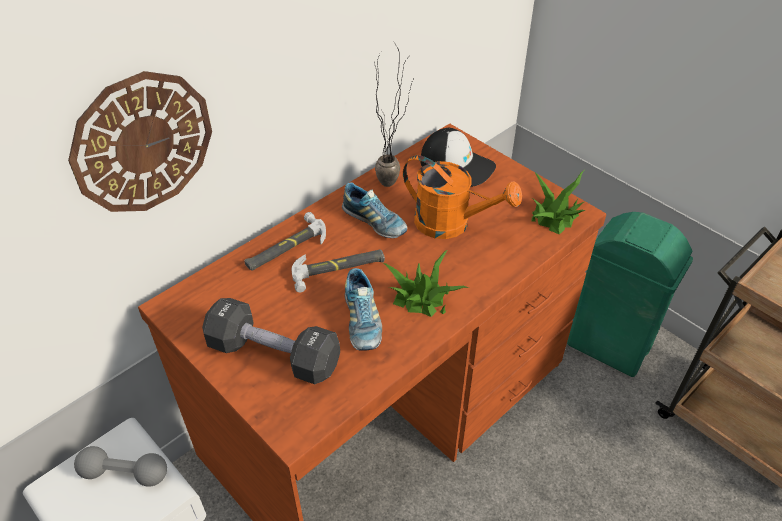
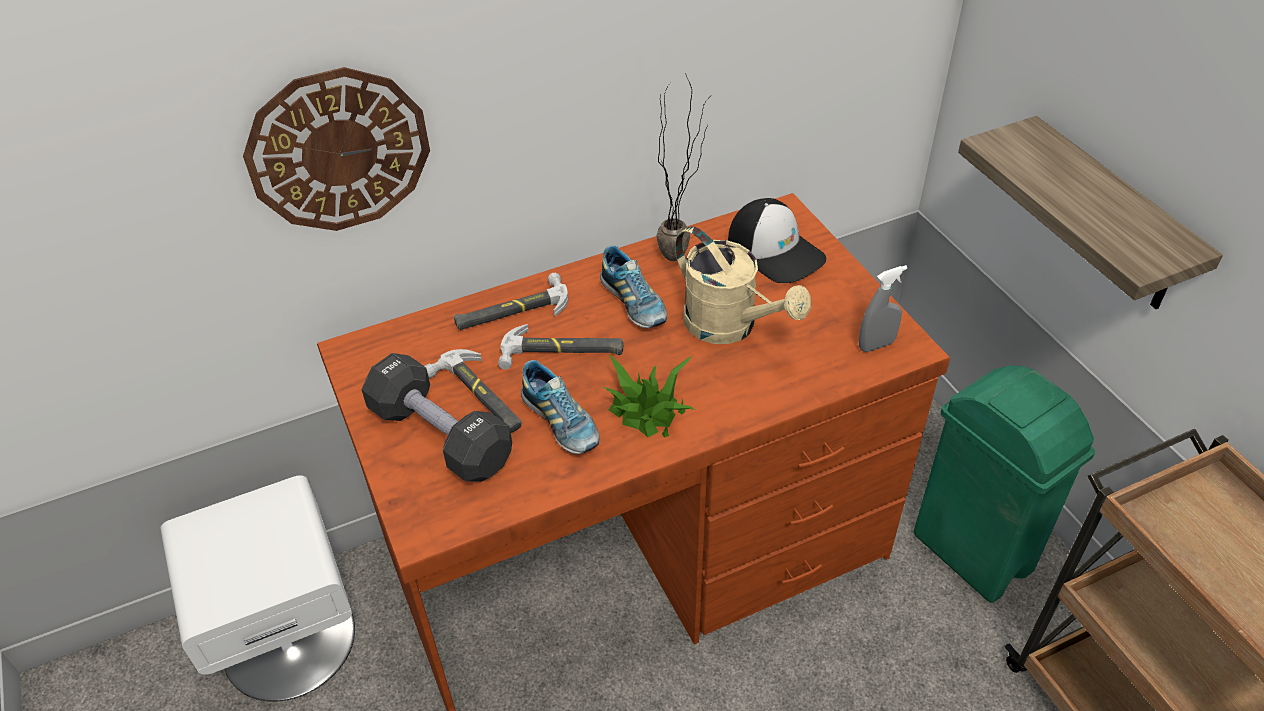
camera: 20 degrees right, 0 degrees up
(124, 474) = (270, 537): grey dumbbell -> none
(290, 317) = (479, 396): none -> hammer
(362, 321) = (561, 422): shoe -> shoe turned 45 degrees counterclockwise
(451, 224) = (730, 327): orange watering can -> beige watering can
(555, 215) = (876, 345): potted plant -> grey spray bottle
(675, 100) = (1108, 218): none -> shelf

